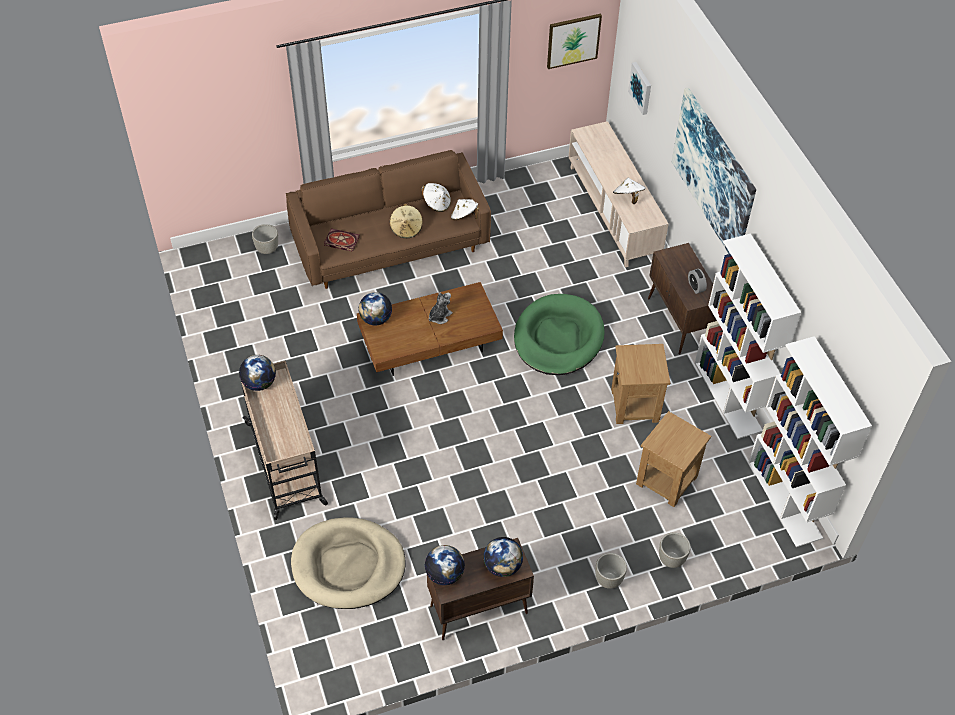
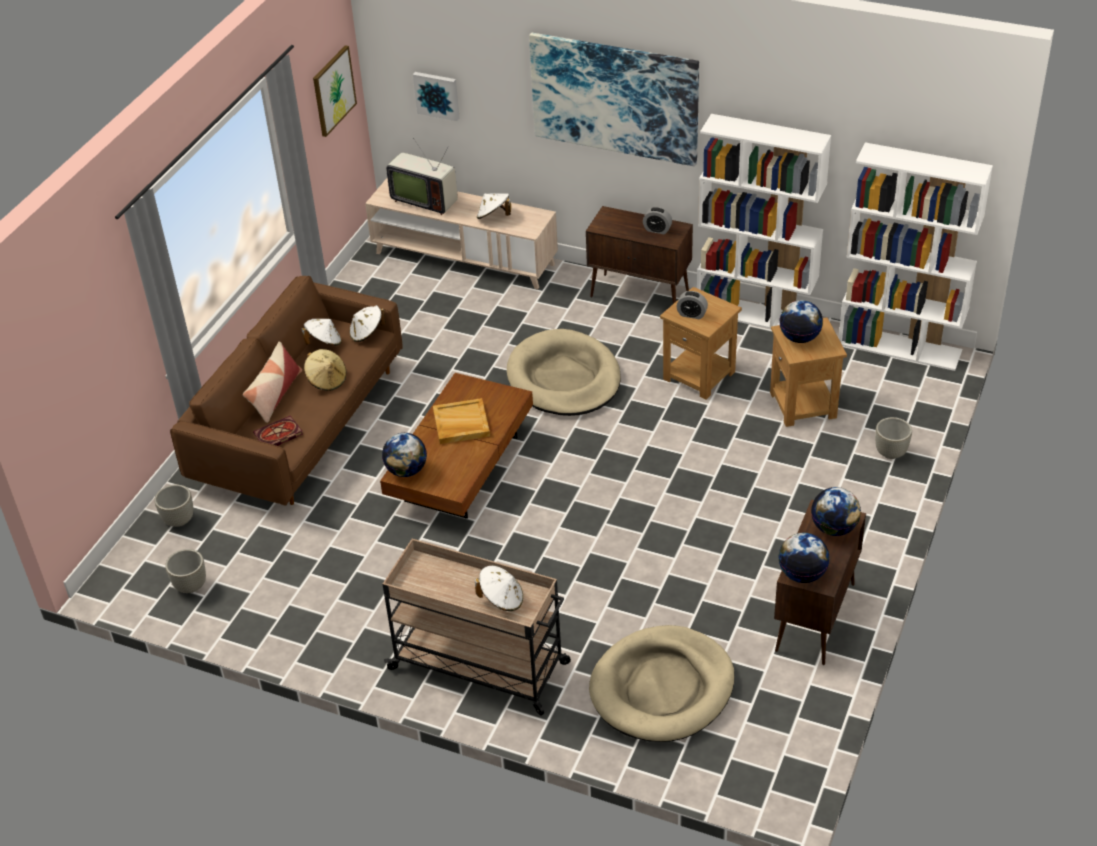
camera: 45 degrees left, 10 degrees down
(259, 383) = (409, 581): globe -> globe (799, 338)
(283, 435) = (501, 599): none -> white hat
(371, 216) = (275, 395): none -> pillow
(439, 316) = (461, 424): plush toy -> beige tray
(558, 338) = (564, 378): green dog bed -> beige dog bed
(606, 154) = (425, 200): none -> television
(608, 580) = (871, 507): grey planter -> grey planter (190, 586)
(634, 361) = (691, 314): none -> alarm clock

